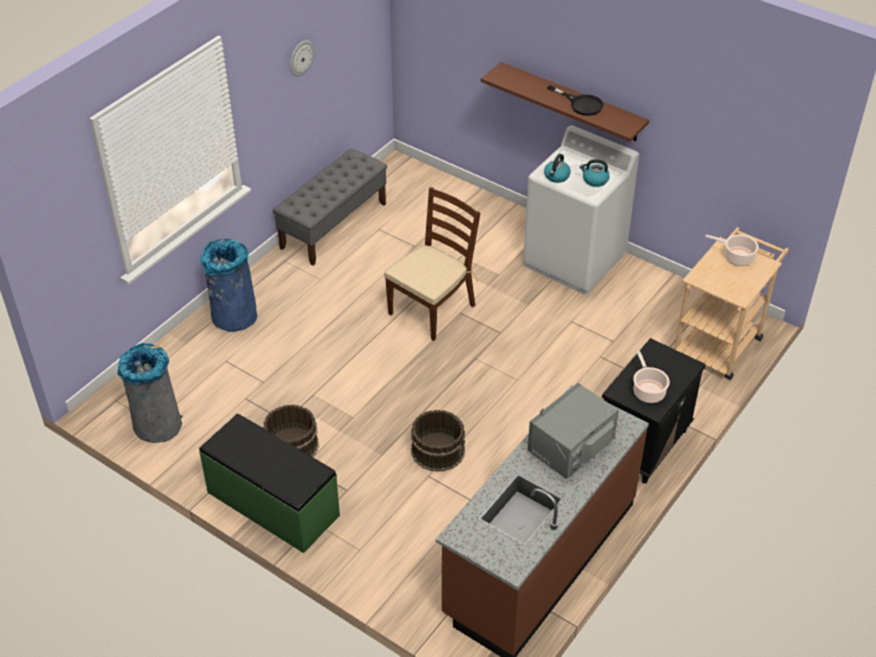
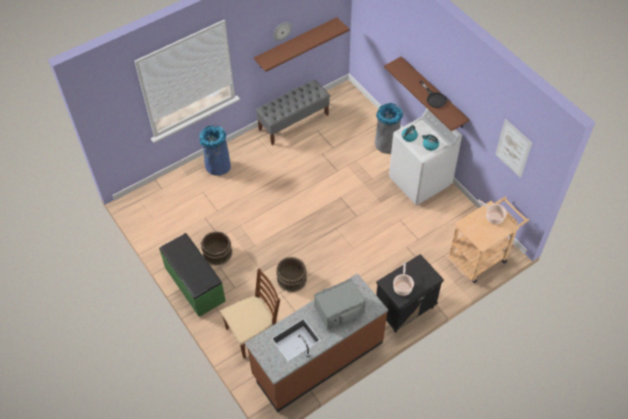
camera: 20 degrees right, 10 degrees up
(157, 424) = (154, 220): grey trash can -> grey trash can (386, 144)
(321, 81) = (296, 43): none -> brown shelf
(432, 309) = (326, 190): brown chair -> brown chair (254, 333)
(741, 136) = (513, 148): none -> picture

